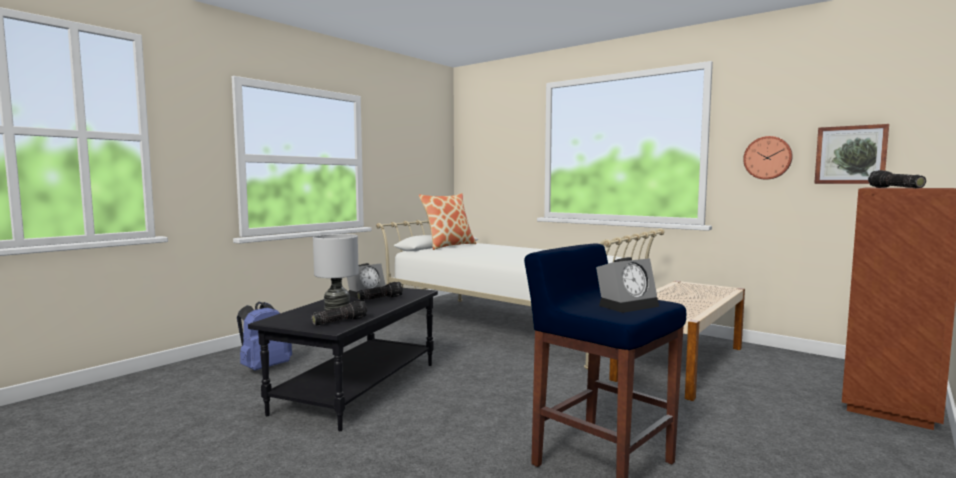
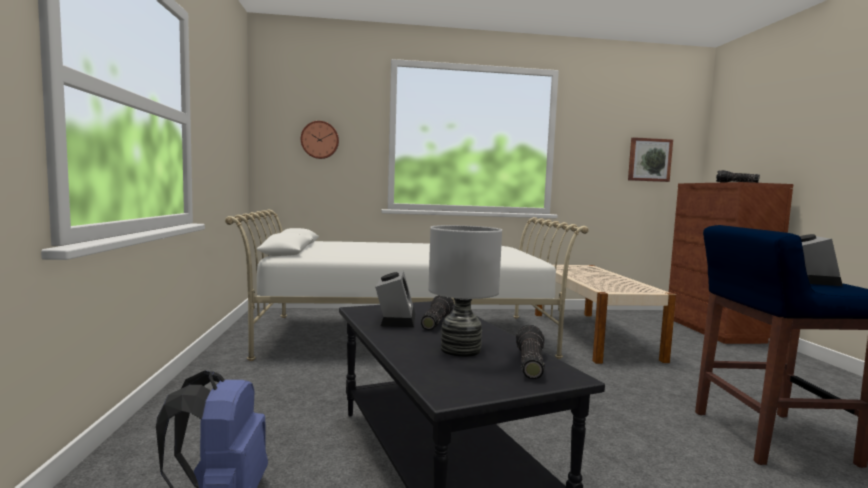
camera: 45 degrees left, 0 degrees up
(448, 246) = (314, 246): pillow -> none
(767, 158) = (597, 158): wall clock -> wall clock (320, 140)

